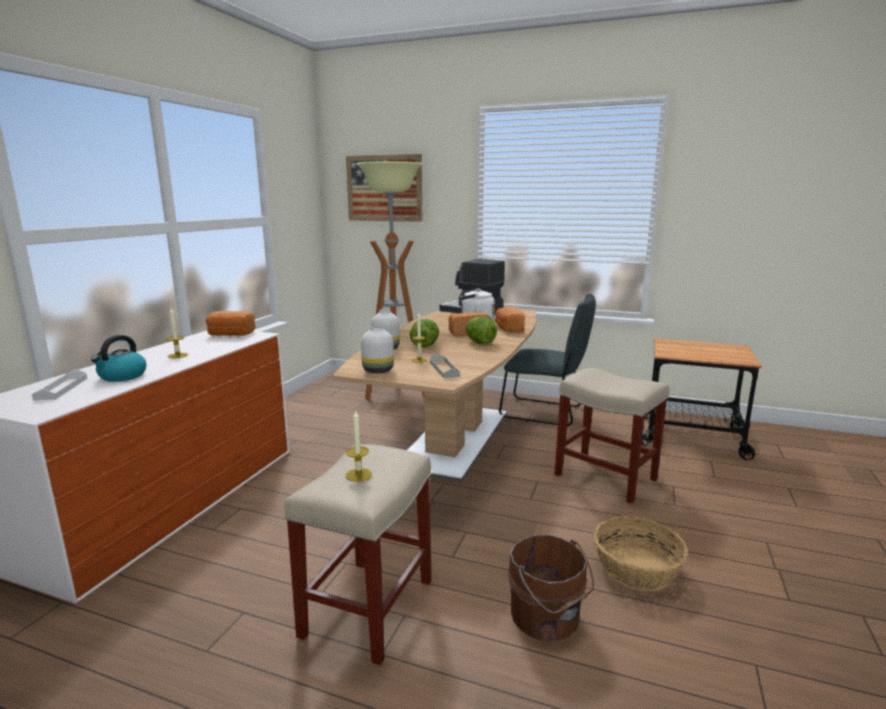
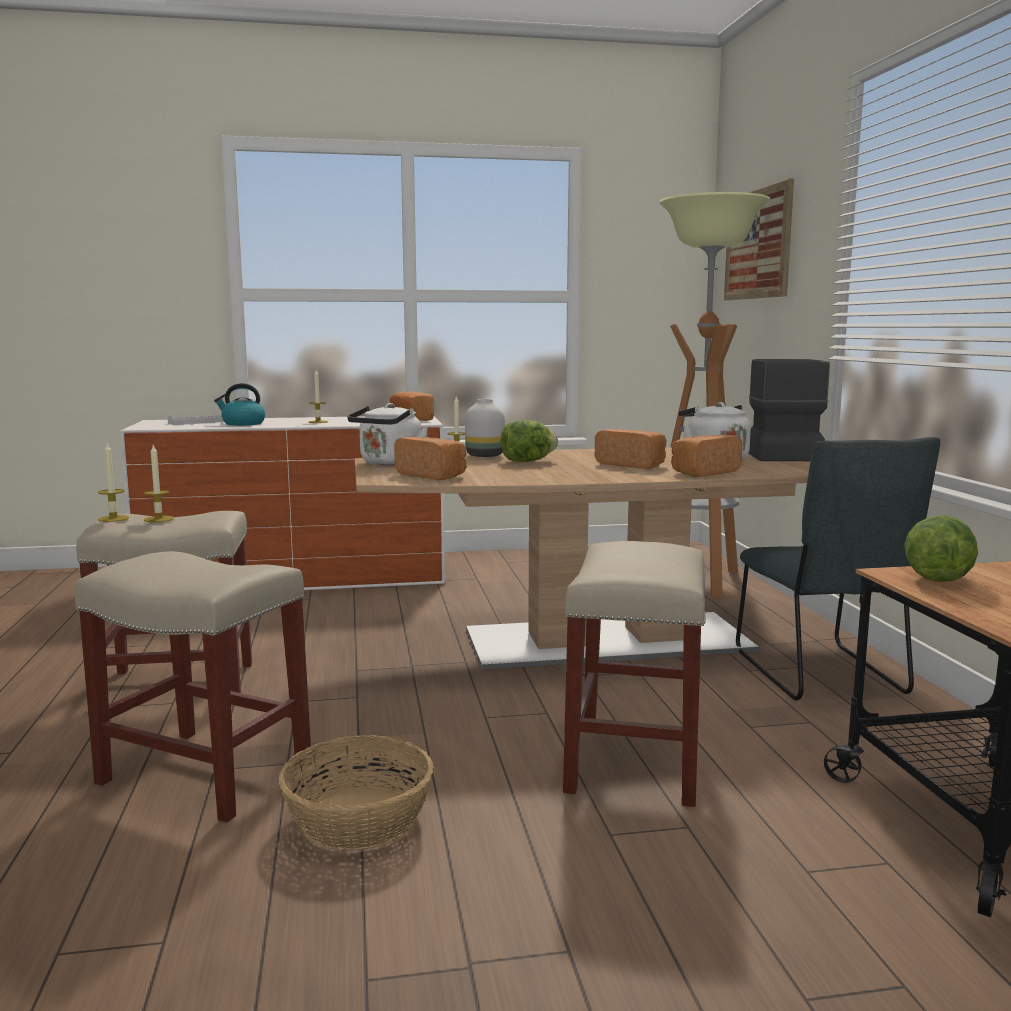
camera: 60 degrees right, 5 degrees down
(343, 492) = (113, 518): none -> candle
(377, 371) = (389, 463): white vase -> white kettle
(444, 369) = (433, 475): grey tray -> bread
(480, 342) = (590, 472): lettuce -> lettuce (937, 578)
(546, 618) = (202, 773): brown bucket -> beige stool

